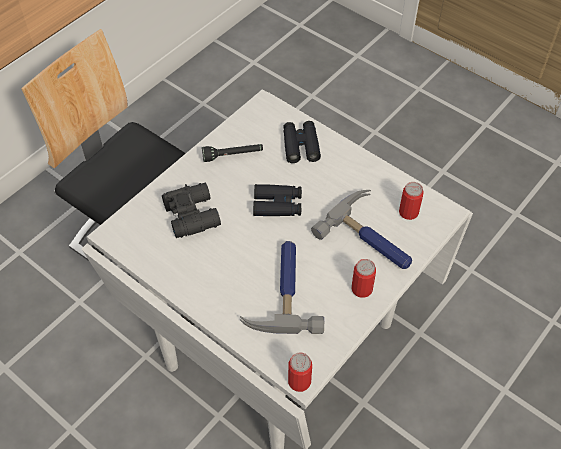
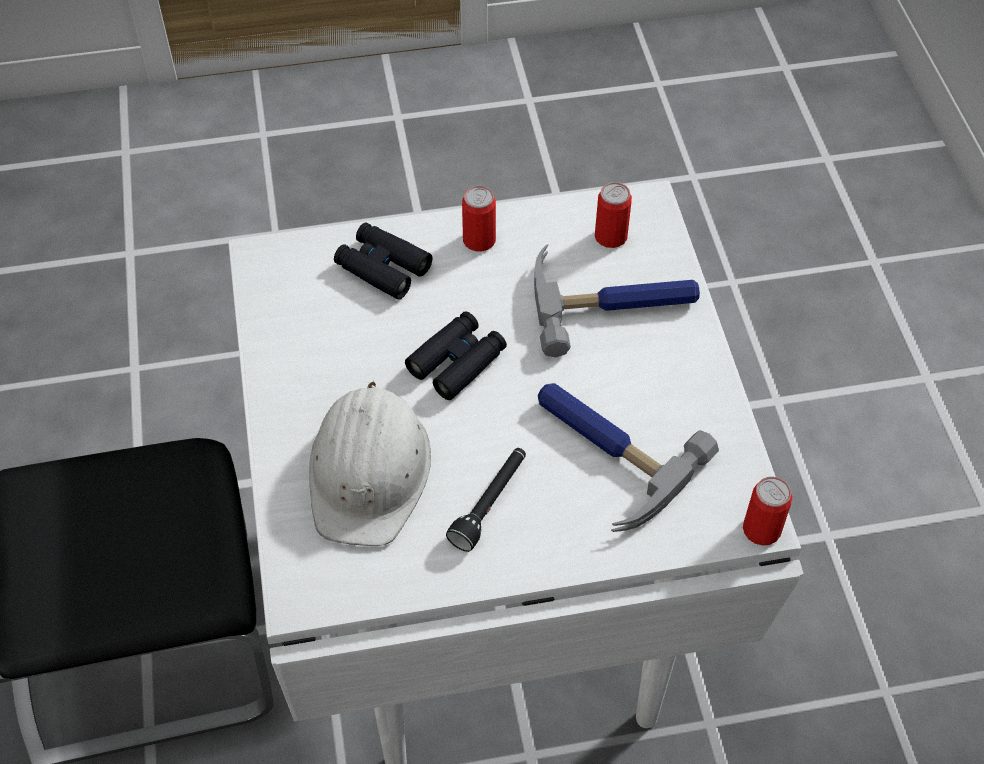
camera: 50 degrees left, 0 degrees up
(193, 214) = (370, 471): black binoculars -> white hard hat
(233, 156) = (315, 354): black flashlight -> black flashlight (490, 503)
(362, 289) = (681, 366): can -> can (479, 240)

